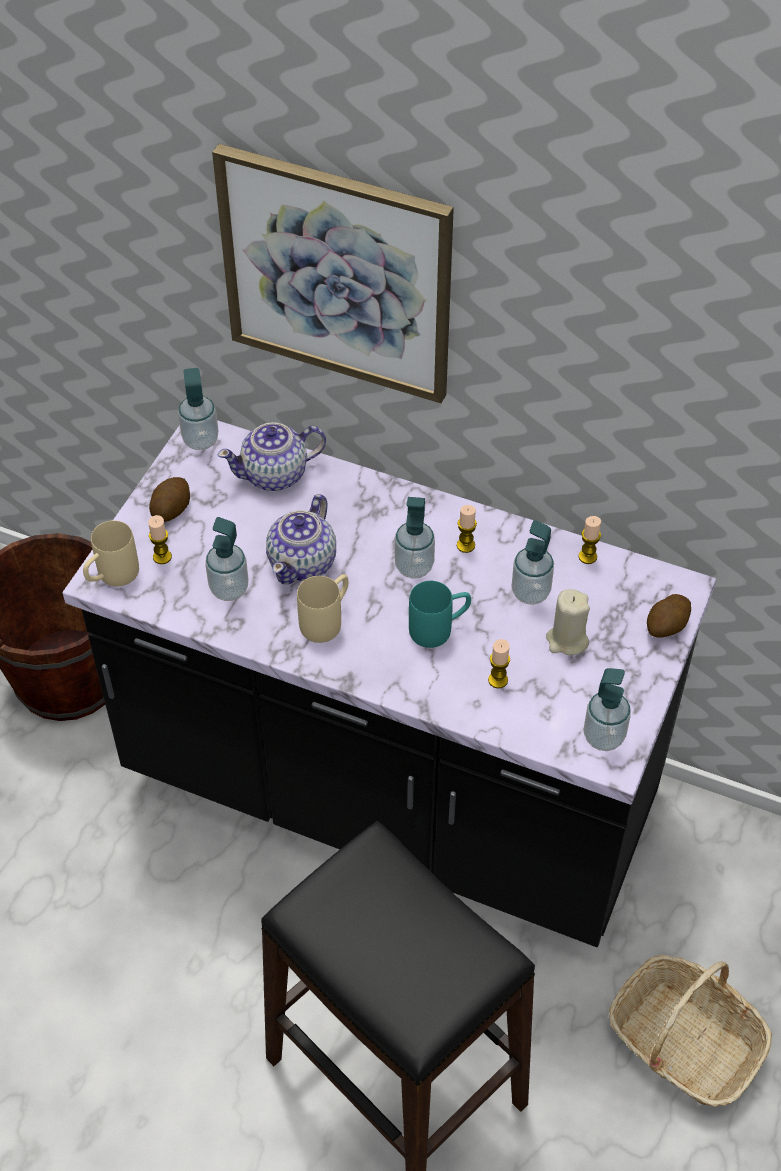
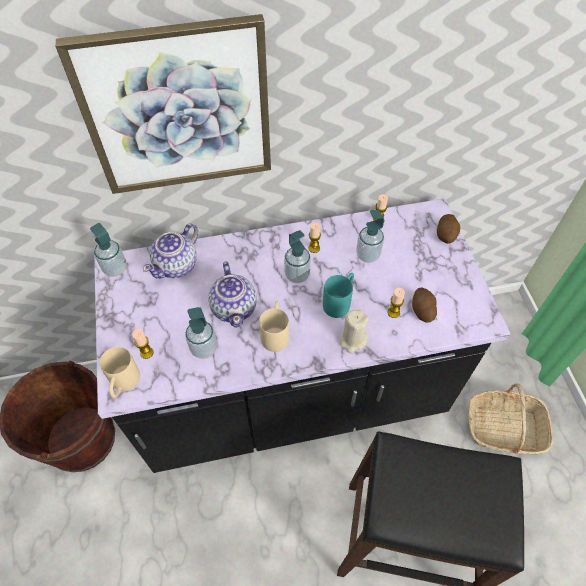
camera: 35 degrees left, 5 degrees up
(171, 509) = (129, 320): potato -> potato (422, 310)
(567, 640) = (407, 270): beige candle -> beige candle (353, 340)
(603, 737) = (470, 311): soap dispenser -> none

